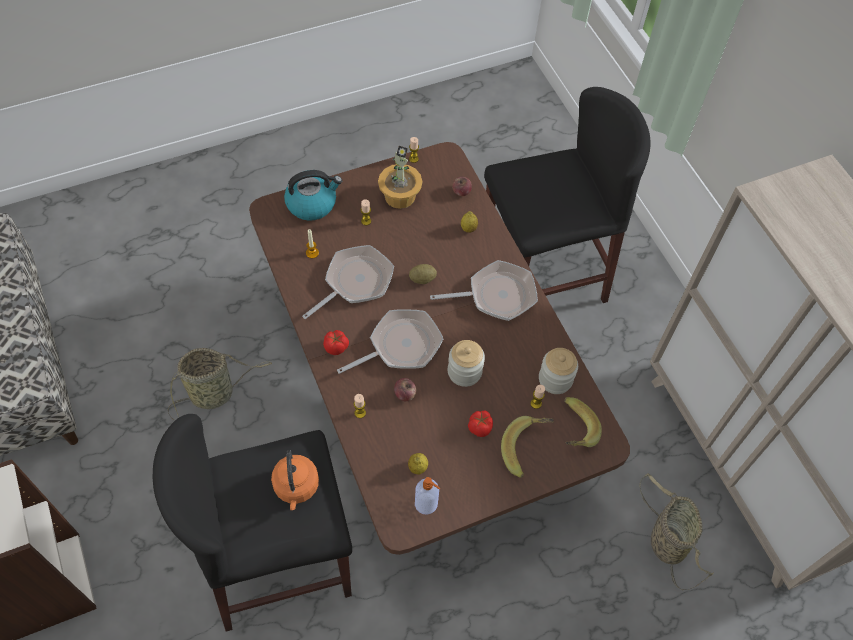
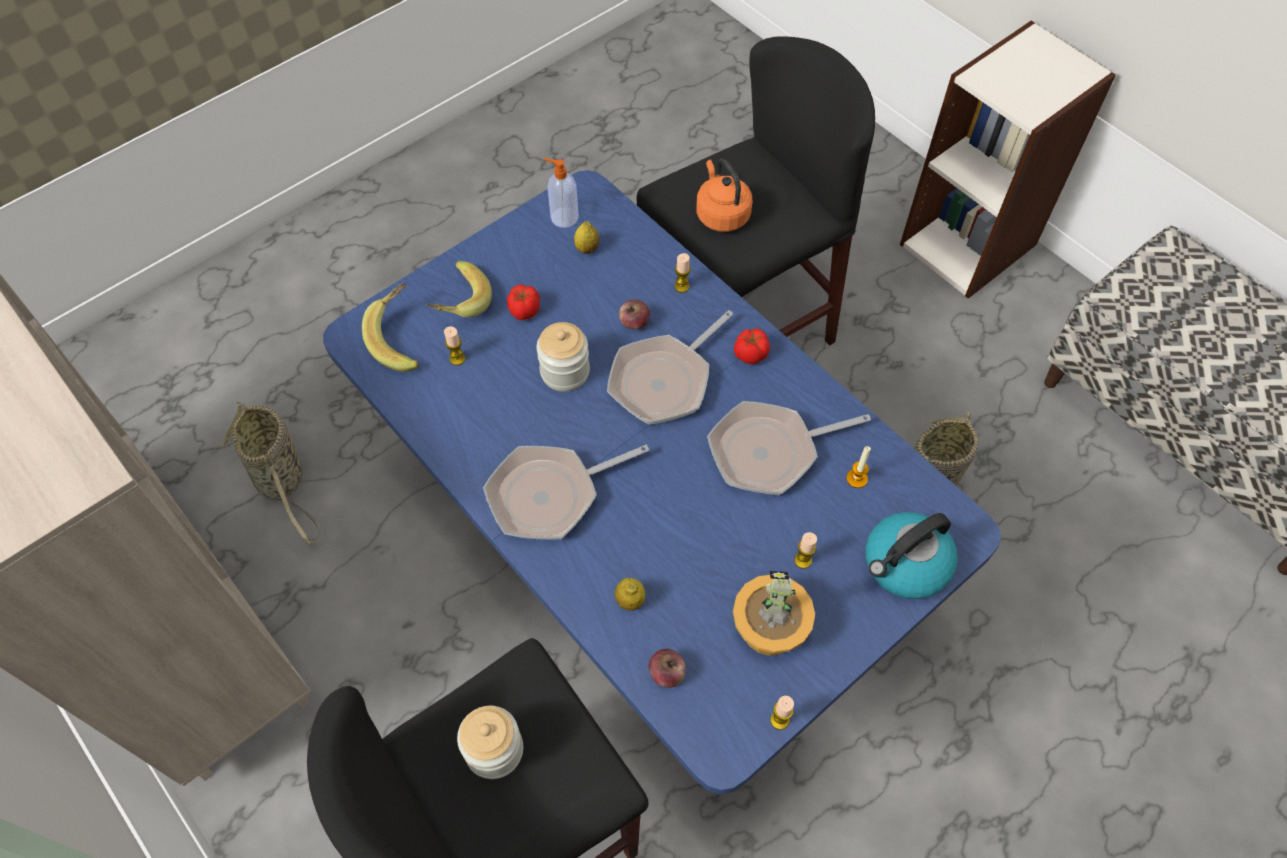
camera: 165 degrees right, 0 degrees up
(355, 282) = (770, 452): frying pan -> frying pan turned 45 degrees clockwise
(420, 407) = (644, 554): brown dining table -> blue dining table
(422, 279) = (672, 487): potato -> none
(555, 379) = (436, 397): jar -> jar (494, 750)

